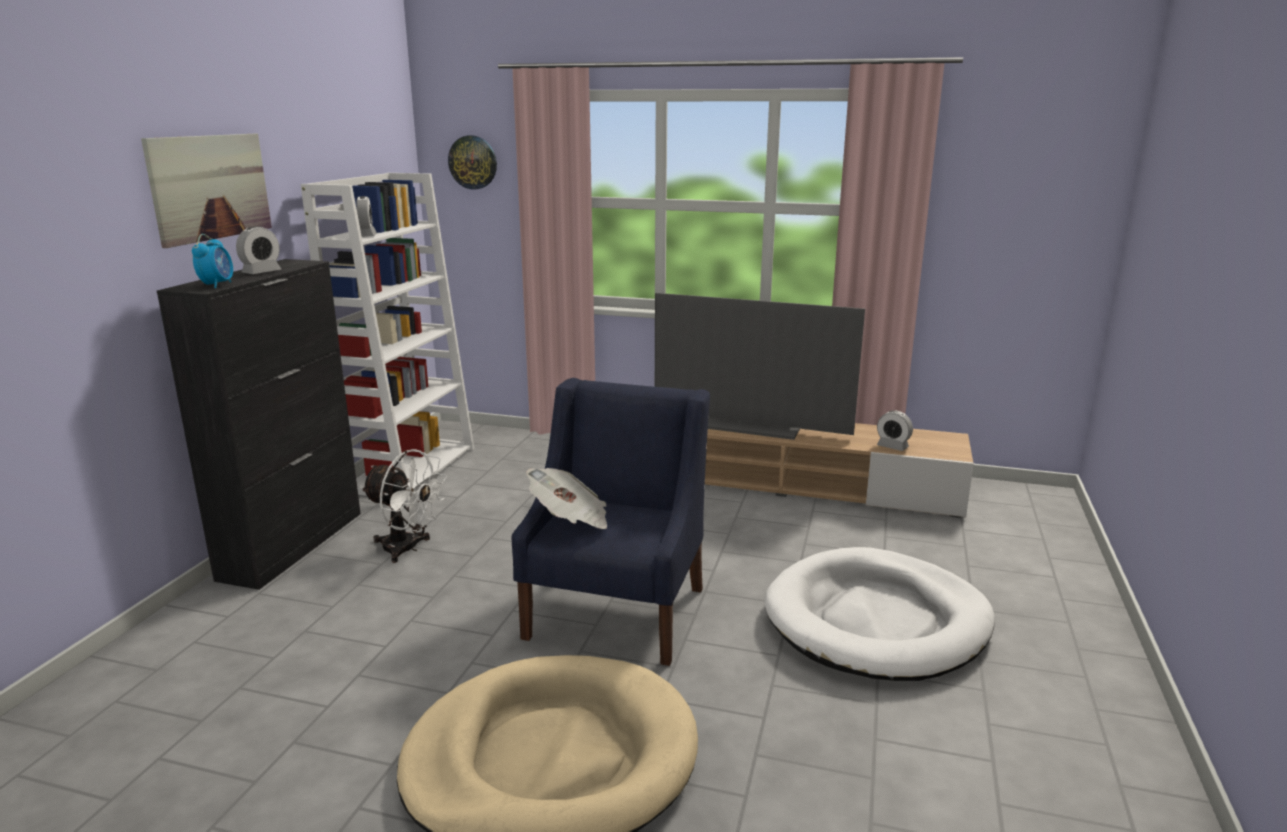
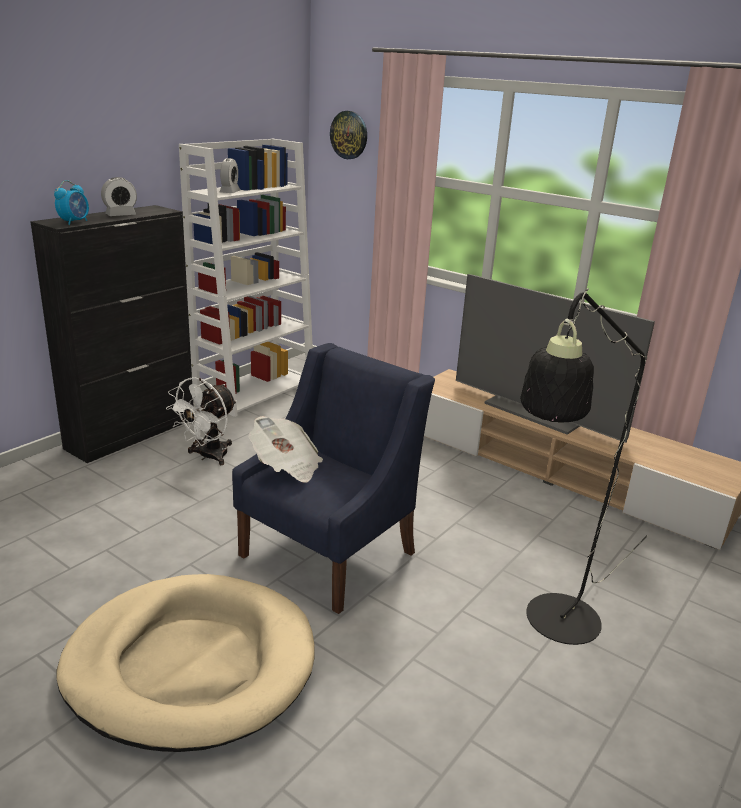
camera: 20 degrees right, 5 degrees up
(210, 187) = (92, 142): picture -> none
(408, 549) = (208, 456): white fan -> white fan turned 75 degrees clockwise
(877, 621) = (554, 628): white dog bed -> black floor lamp
(892, 446) = (661, 462): alarm clock -> none

